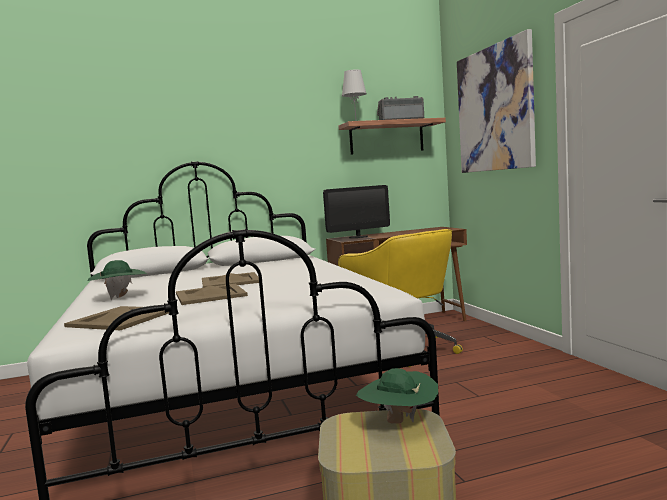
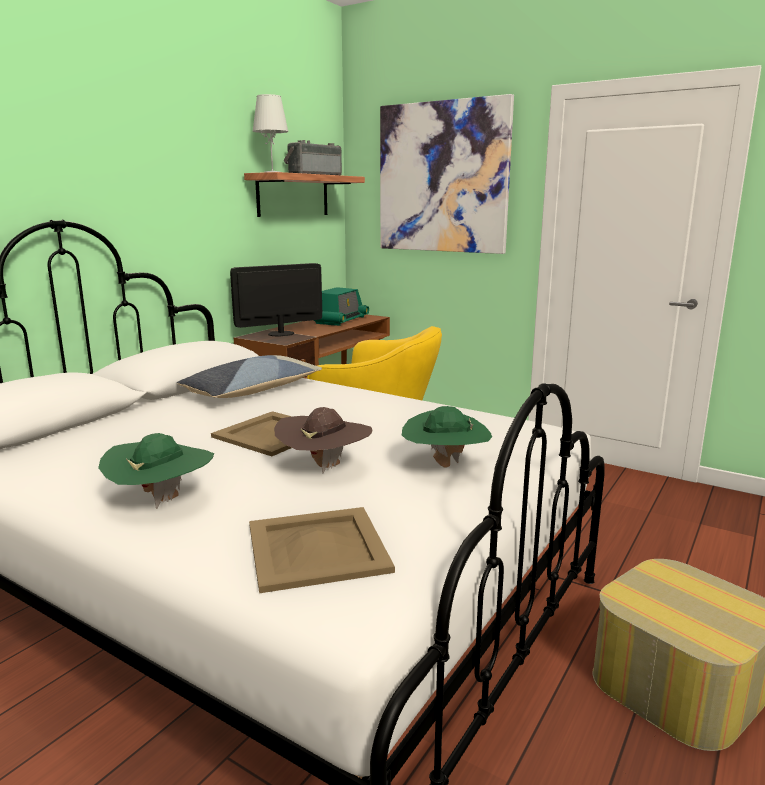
camera: 40 degrees left, 10 degrees up
(211, 295) = (324, 467): beige tray -> brown hat
(277, 264) = (252, 390): none -> pillow
(358, 237) = (281, 333): monitor -> monitor turned 150 degrees counterclockwise
(398, 422) = (669, 582): green hat -> green hat (445, 466)
(422, 230) = (340, 320): none -> radio

